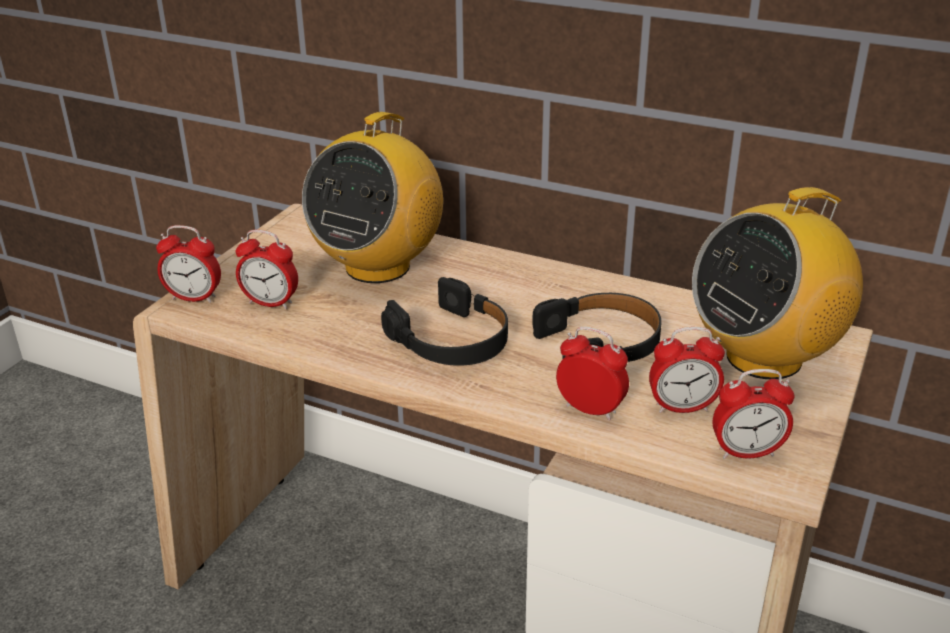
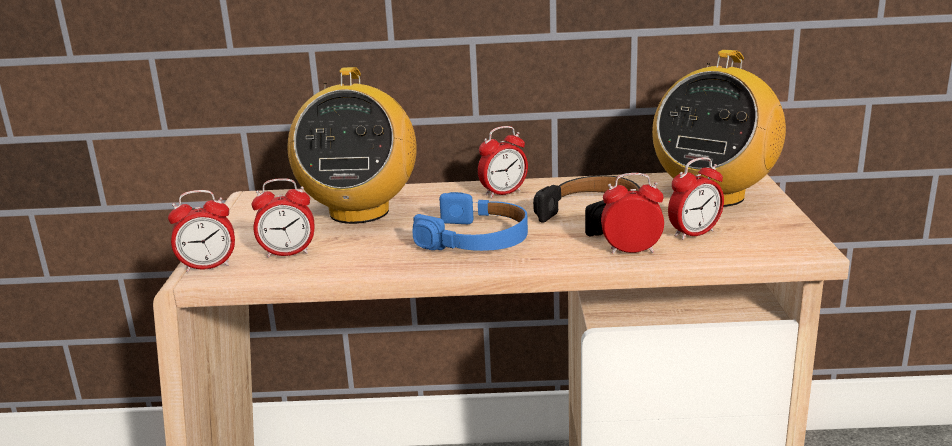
camera: 25 degrees left, 10 degrees down
(451, 340) = (475, 239): black headphones -> blue headphones
(747, 452) = (767, 245): alarm clock -> alarm clock (503, 193)

